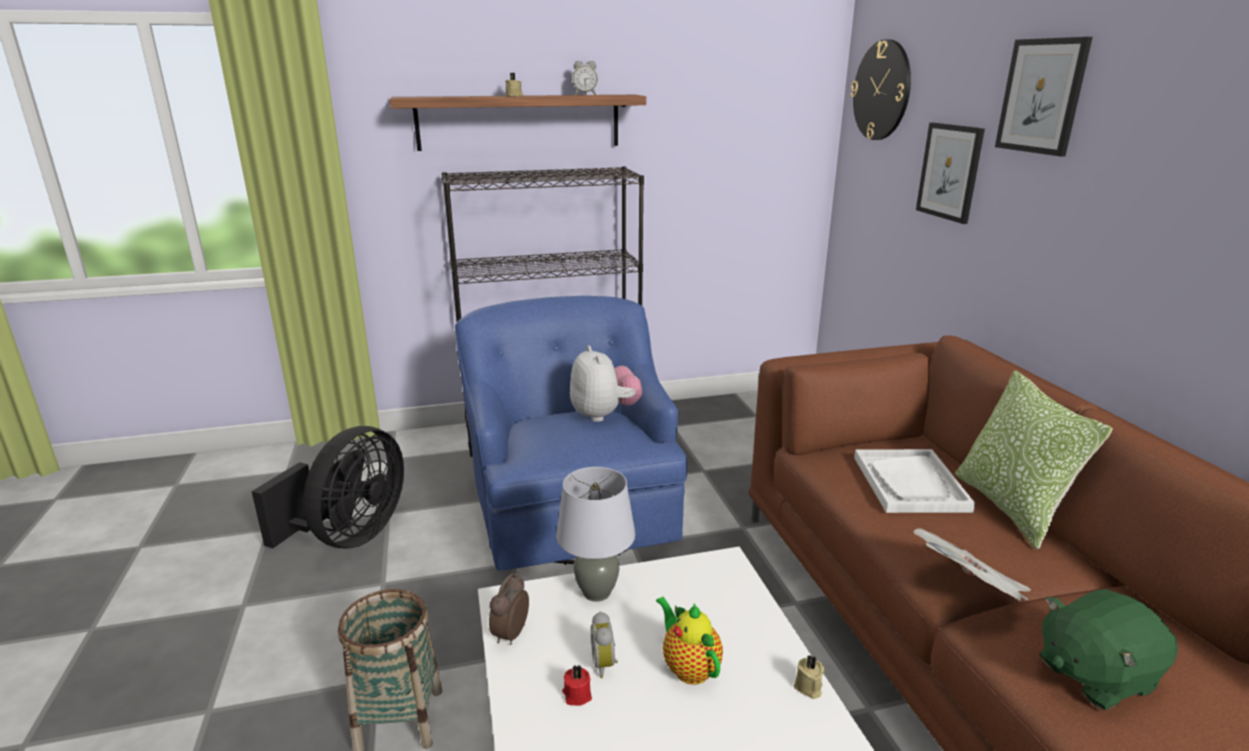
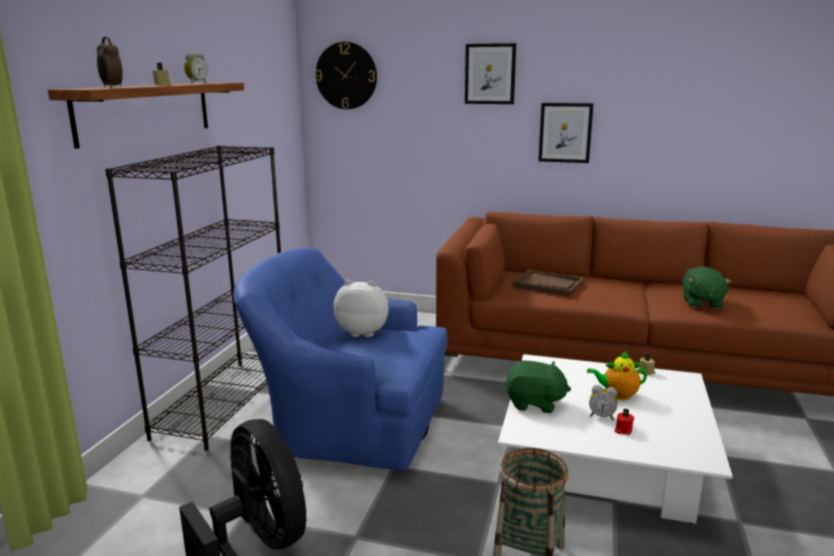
camera: 60 degrees left, 5 degrees down
(509, 634) = (556, 439): alarm clock -> alarm clock (112, 87)
(596, 592) = (534, 403): grey table lamp -> green plush toy
(910, 483) = (548, 285): white tray -> brown tray
(949, 172) = (427, 122): picture -> picture (565, 132)
(969, 590) = (640, 302): newspaper -> none
(1010, 507) = (583, 277): pillow -> none

